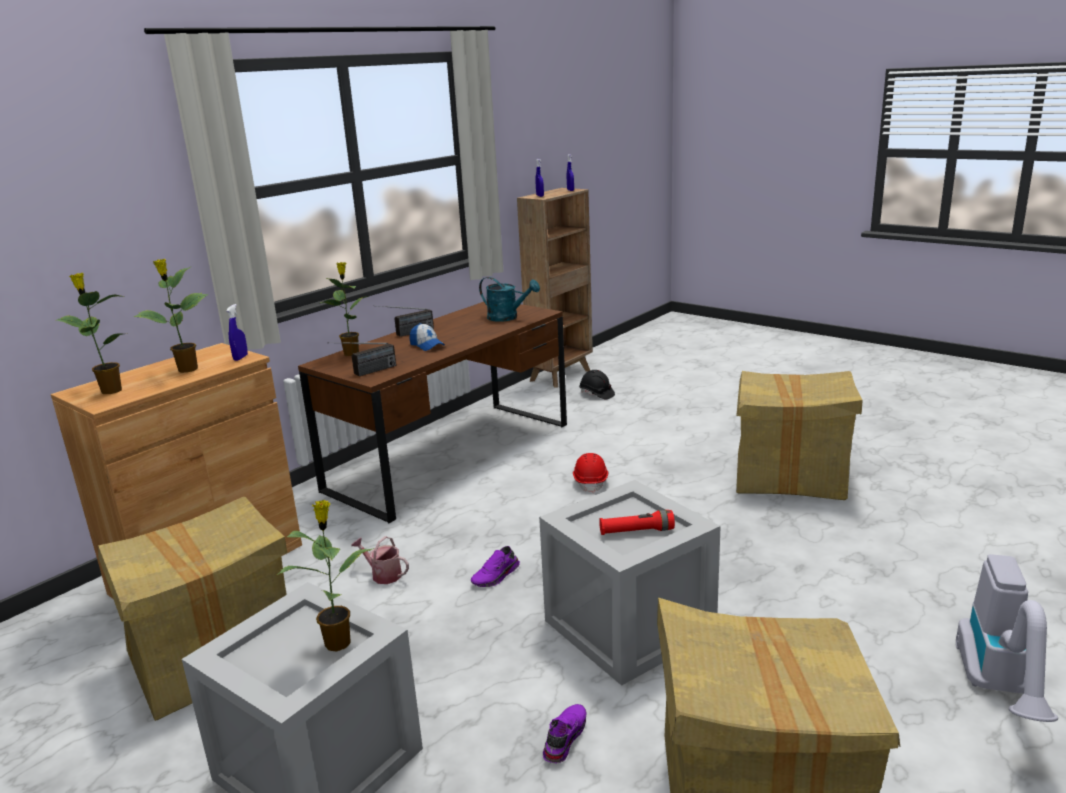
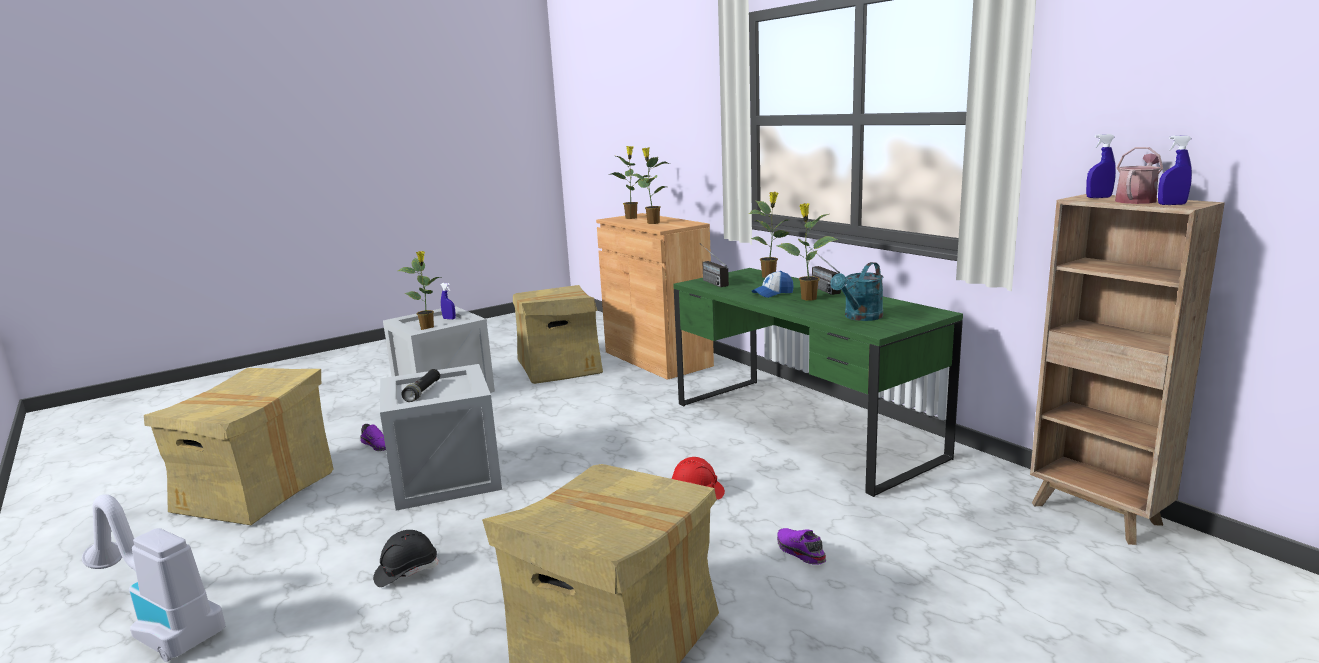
camera: 105 degrees right, 5 degrees down
(240, 358) = (664, 227): blue spray bottle -> blue spray bottle (449, 319)
(383, 574) = (603, 402): watering can -> watering can (1137, 200)
(447, 334) = (807, 298): none -> potted plant
(451, 456) = (801, 429): brown desk -> green desk
(496, 576) = (562, 437): purple shoe -> purple shoe (799, 552)
(596, 394) = (1000, 534): black hard hat -> black hard hat (406, 571)
(636, 531) = (423, 392): red flashlight -> black flashlight

